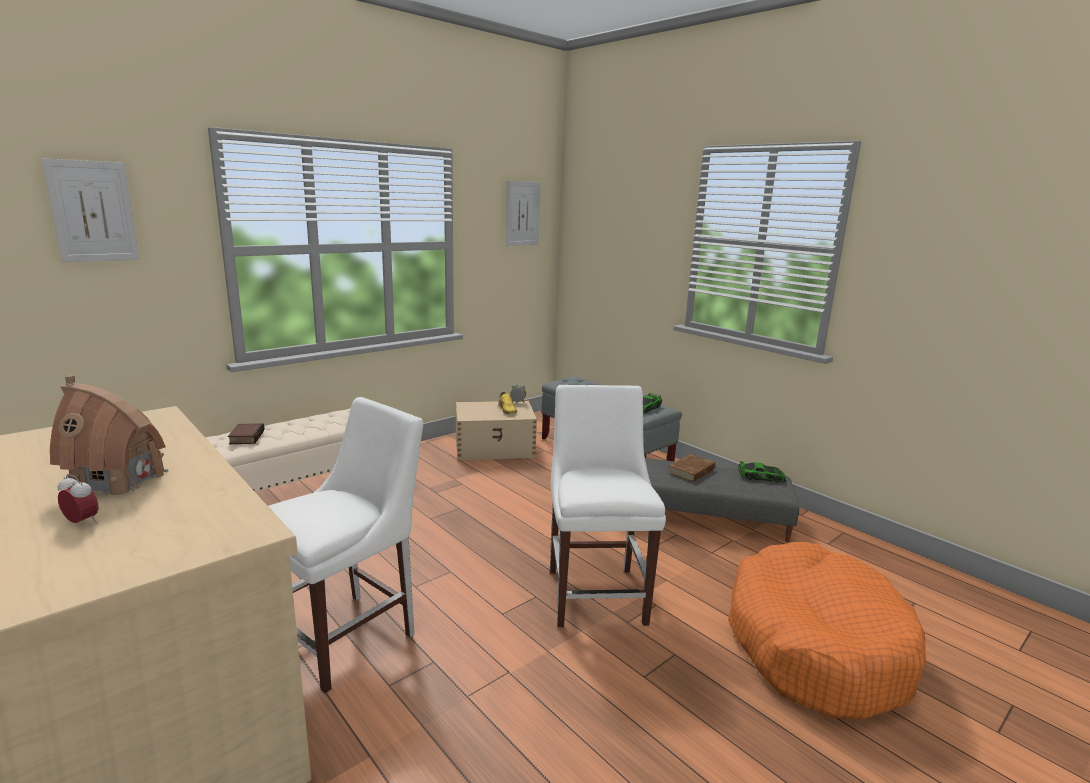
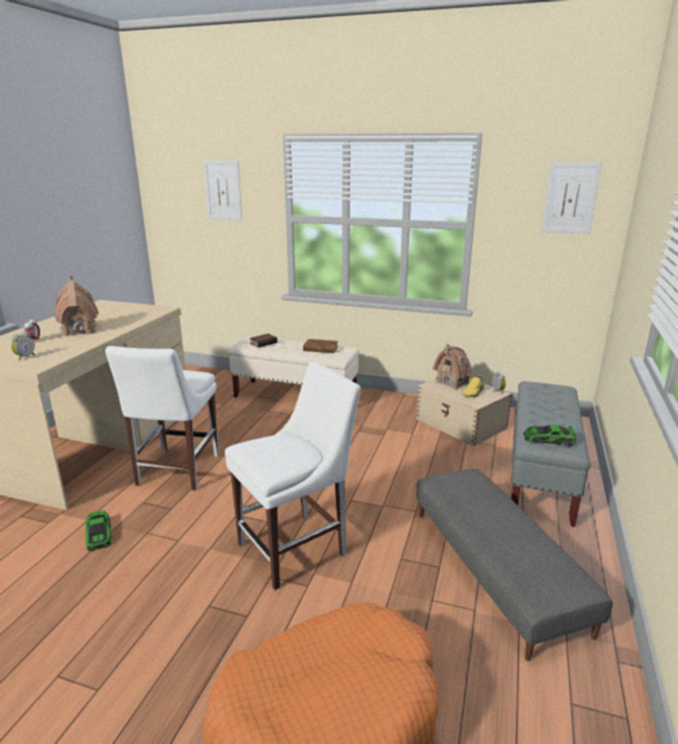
camera: 60 degrees right, 5 degrees up
(173, 538) = (24, 357): none -> alarm clock
(349, 636) = (176, 472): white chair -> white chair turned 90 degrees clockwise
(476, 409) = (452, 382): none -> toy house
(692, 471) = (503, 520): brown book -> brown book (321, 348)
(761, 477) = (563, 573): toy car -> toy car (99, 534)

